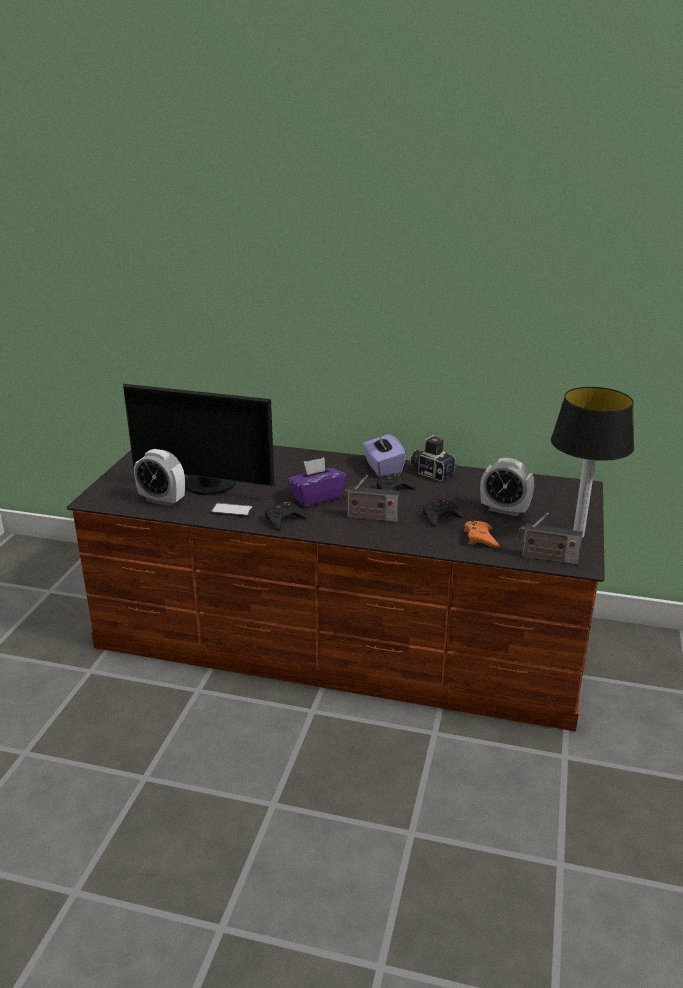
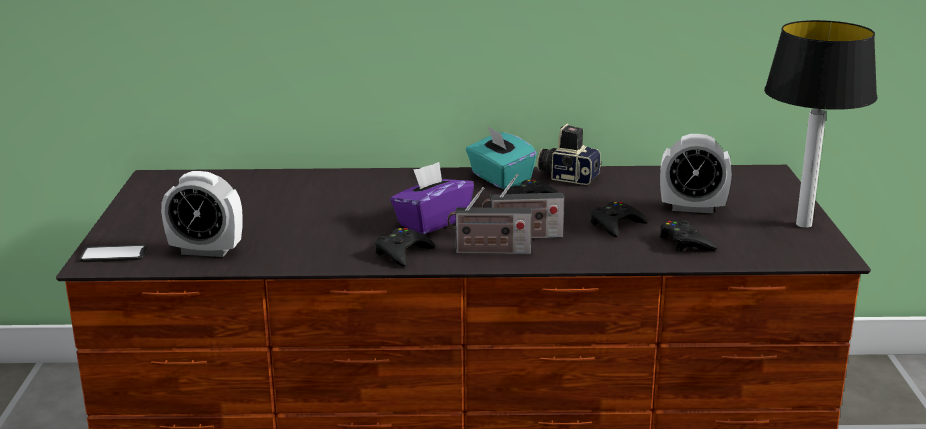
camera: 15 degrees left, 5 degrees down
(208, 486) = (265, 225): monitor -> none
(232, 510) = (320, 251): phone -> phone (113, 255)
(383, 468) = (500, 179): purple tissue box -> turquoise tissue box
(480, 538) = (685, 243): orange game controller -> black game controller
(546, 558) = (785, 254): radio -> radio (489, 252)

